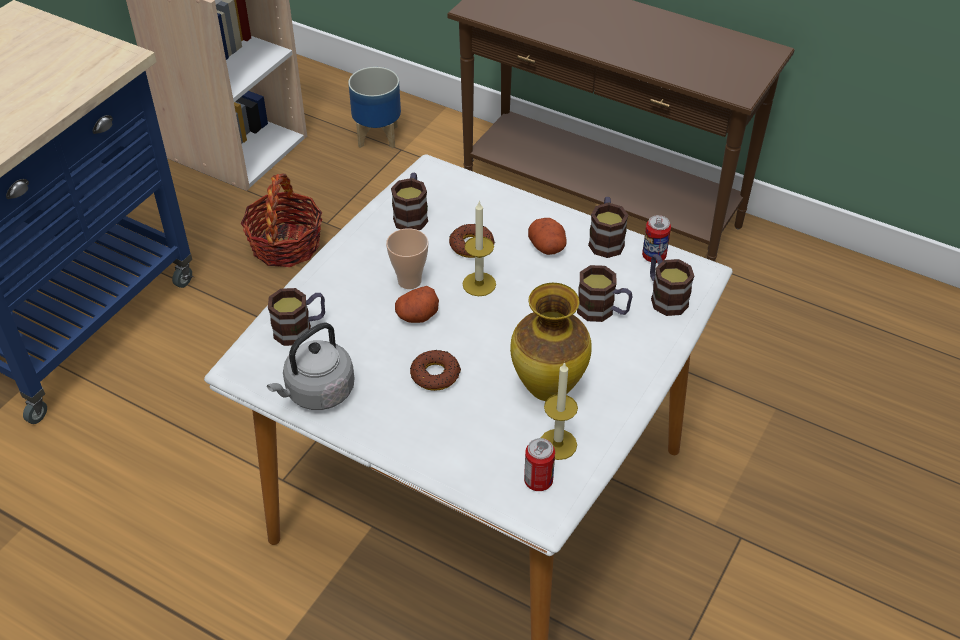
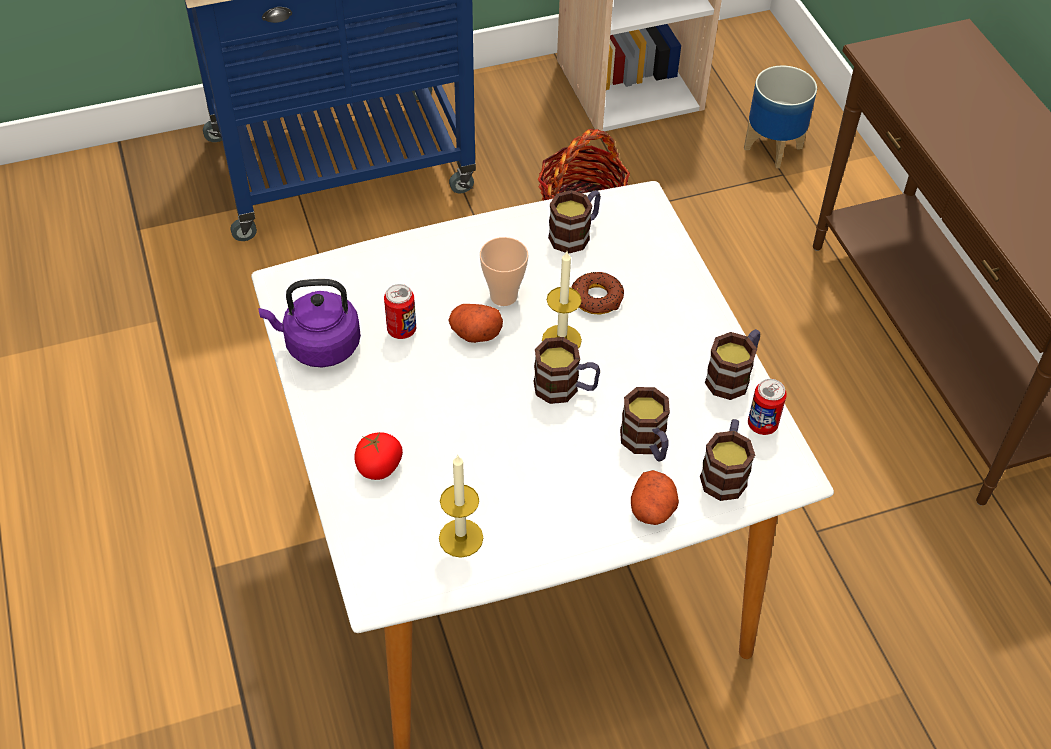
camera: 40 degrees right, 5 degrees up
(300, 329) = (366, 279): mug -> mug (565, 388)
(317, 393) = (319, 346): grey kettle -> purple kettle
(435, 374) = (429, 398): donut -> none
(453, 439) = (379, 467): none -> tomato
(538, 481) = (406, 558): can -> can (401, 330)
(546, 389) = (509, 480): vase -> none
(548, 247) = (667, 346): potato -> potato (653, 509)

